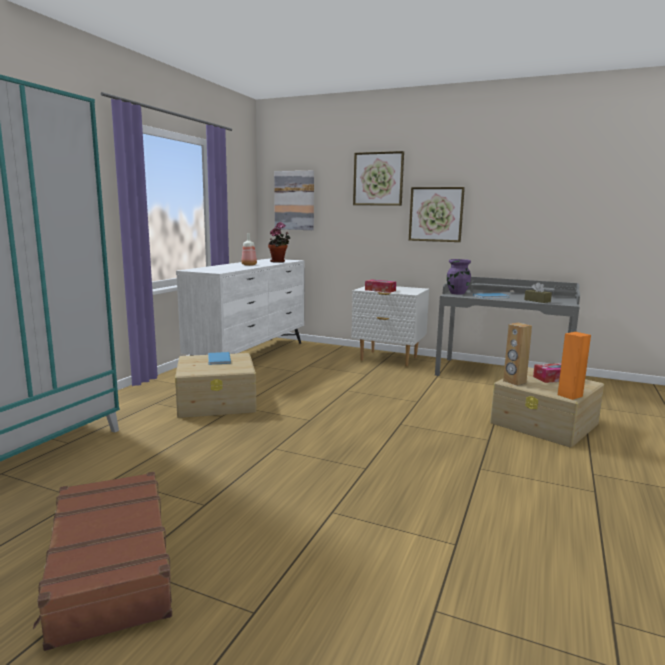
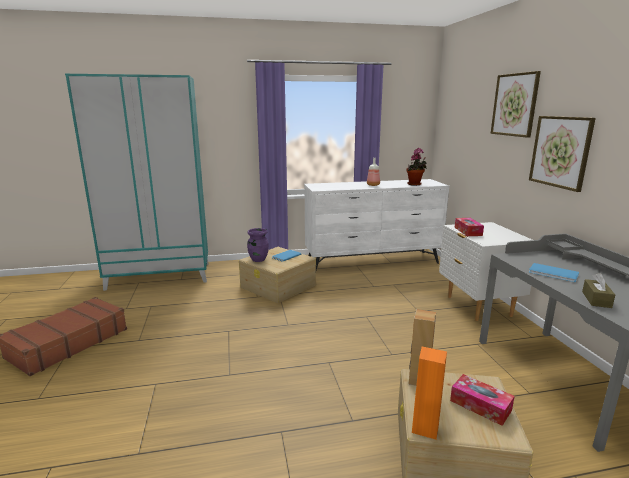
camera: 55 degrees right, 5 degrees up
(294, 200) = (455, 125): picture -> none
(457, 293) = (527, 256): purple vase -> purple vase (258, 259)

